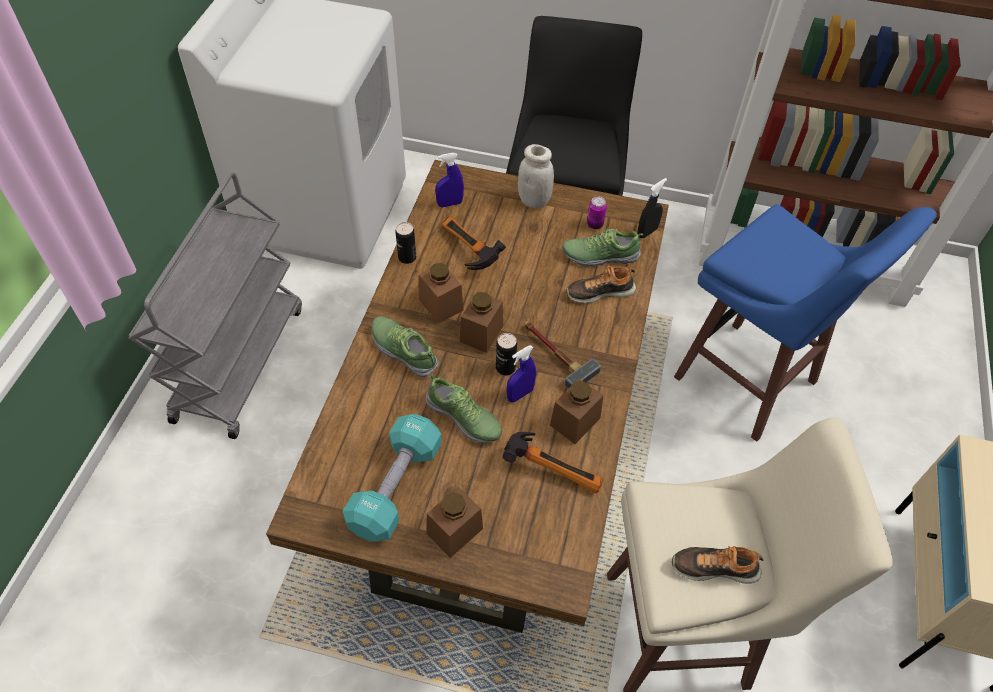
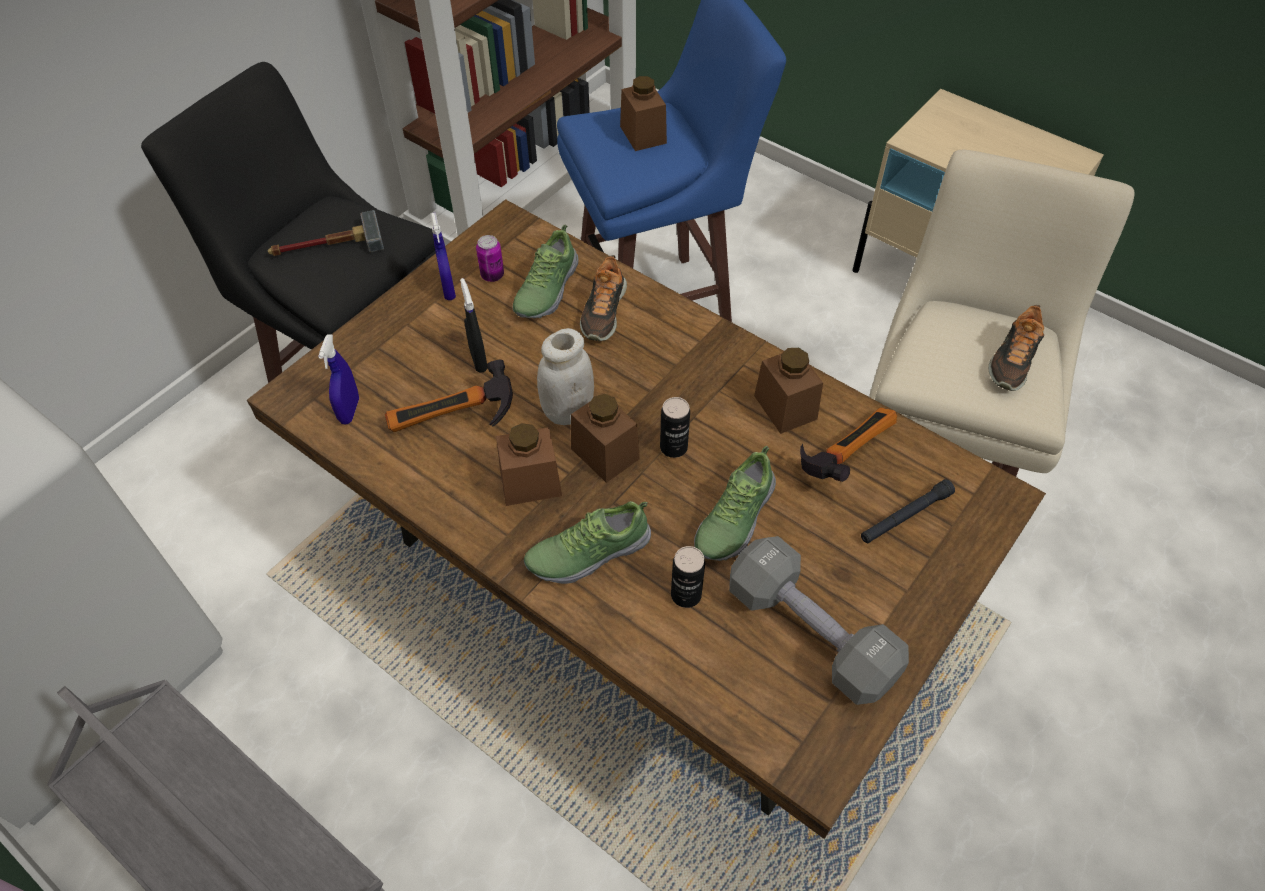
camera: 65 degrees left, 0 degrees up
(395, 487) = (810, 633): turquoise dumbbell -> grey dumbbell
(407, 257) = (419, 495): can -> can (686, 594)
(454, 531) = (898, 585): brown jar -> brown jar (643, 135)
(464, 418) = (733, 518): shoe -> shoe turned 150 degrees clockwise
(515, 522) = (905, 516): none -> black flashlight
(520, 394) = (722, 447): blue spray bottle -> blue spray bottle (448, 289)
(534, 201) = (410, 318): white jar -> white jar (567, 411)
(554, 353) = (676, 390): hammer -> hammer (326, 246)
(647, 232) = (536, 234): black spray bottle -> black spray bottle (478, 360)

